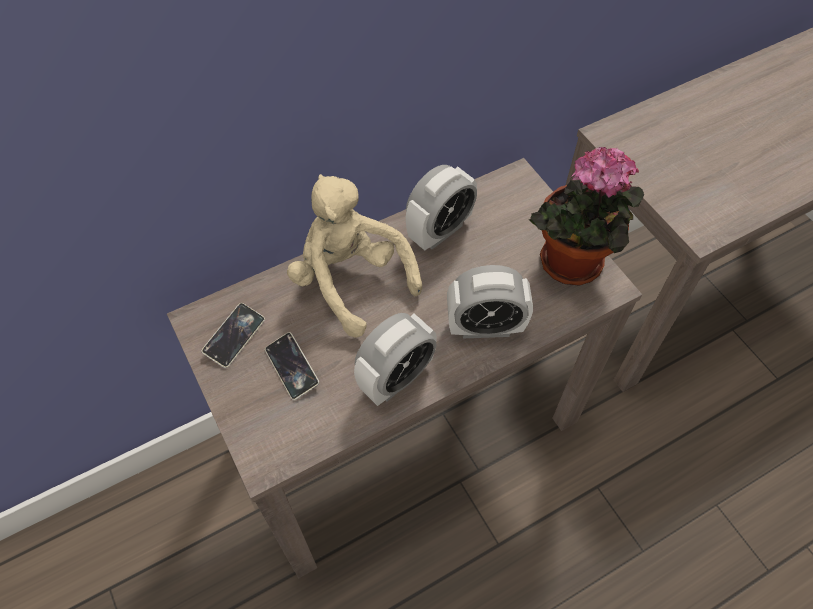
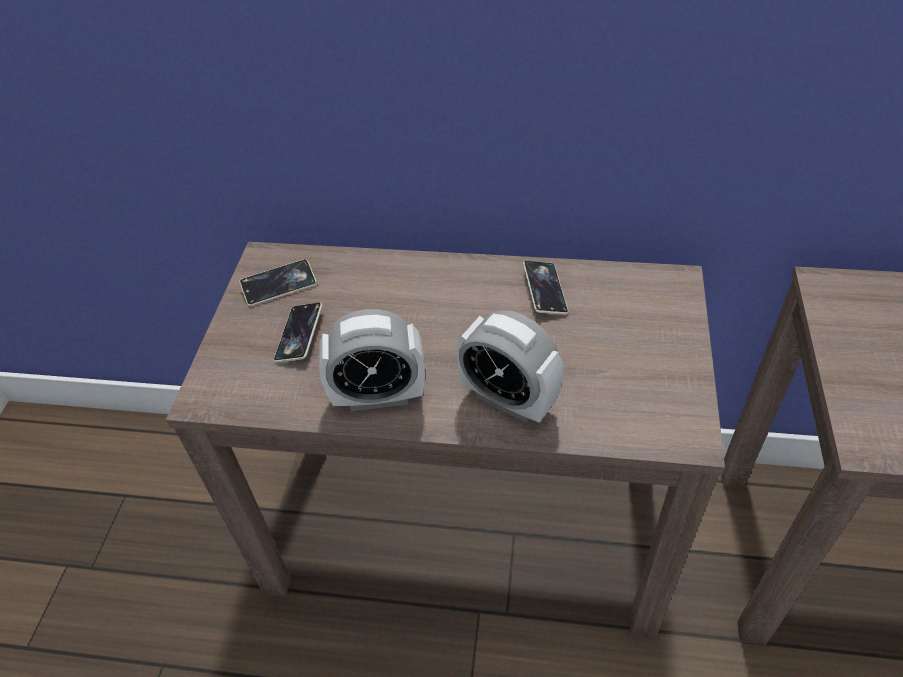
camera: 40 degrees right, 10 degrees down
(350, 280) = (419, 291): beige plush toy -> none
(439, 231) = (544, 291): alarm clock -> phone
(570, 266) = (659, 393): potted plant -> none

